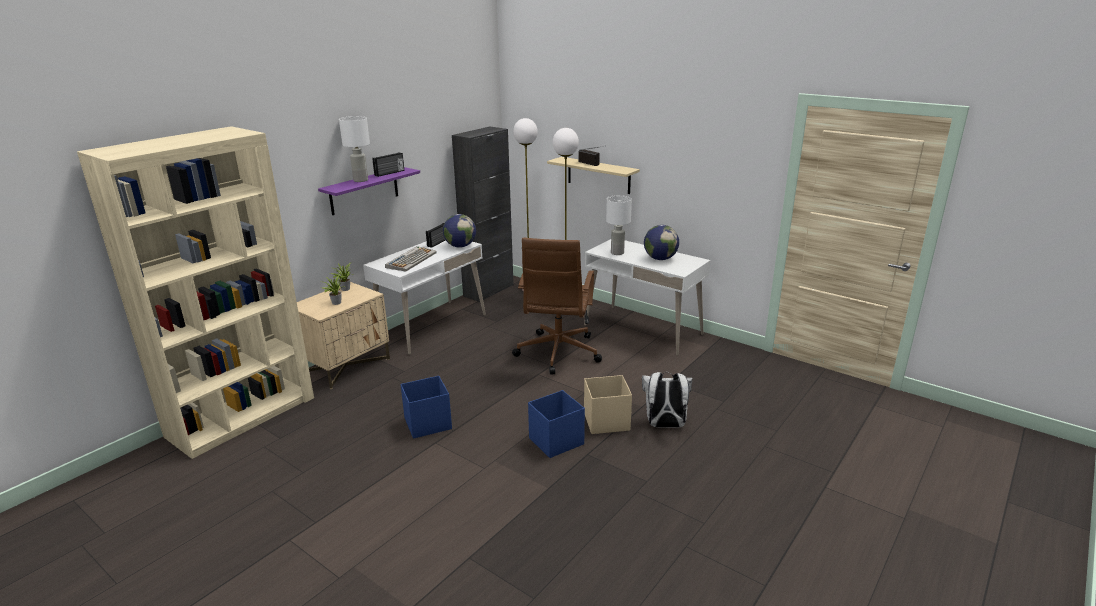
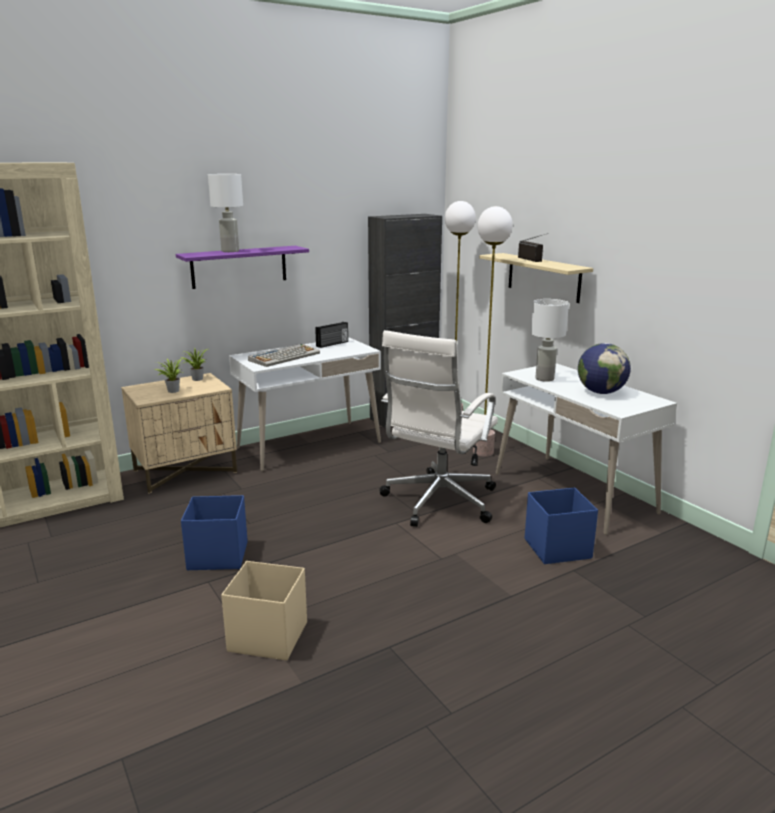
camera: 20 degrees right, 5 degrees down
(390, 173) = (271, 248): radio -> none
(460, 246) = (353, 350): globe -> none
(555, 441) = (357, 617): blue storage box -> blue storage box (556, 548)
(557, 354) = (438, 502): brown office chair -> white office chair
(605, 421) = (445, 605): beige storage box -> beige storage box (267, 636)
(664, 425) = (530, 631): white backpack -> none

